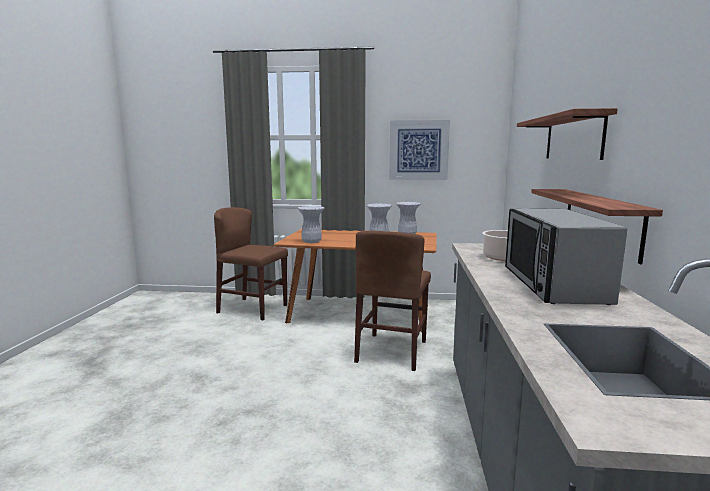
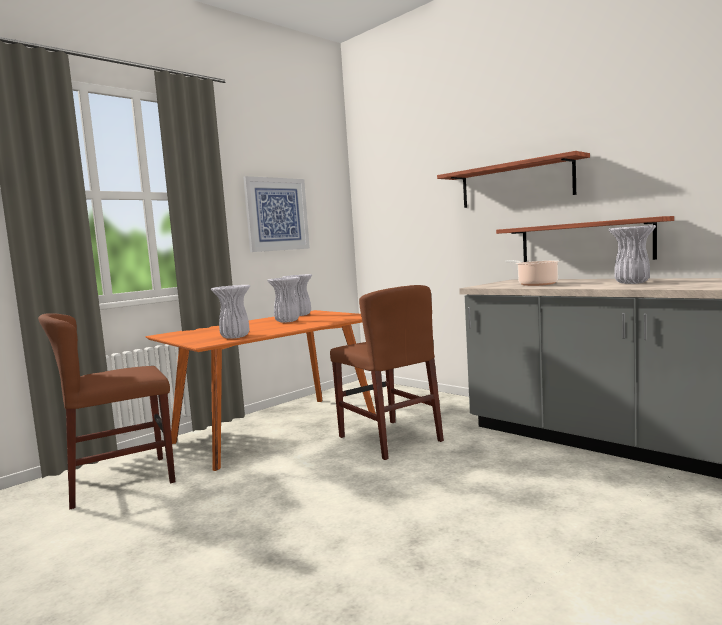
camera: 50 degrees left, 5 degrees down
(552, 285) = (632, 283): microwave -> white vase

